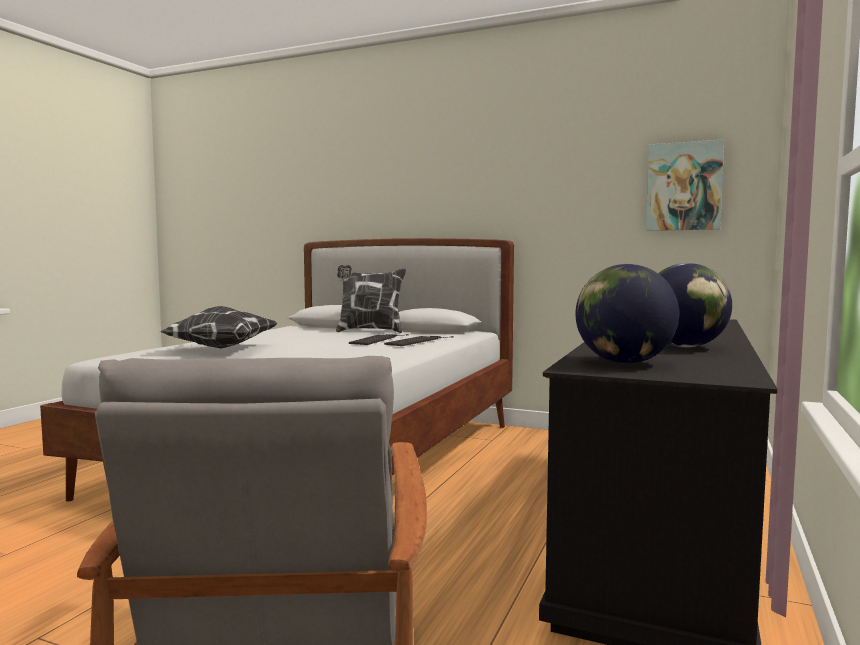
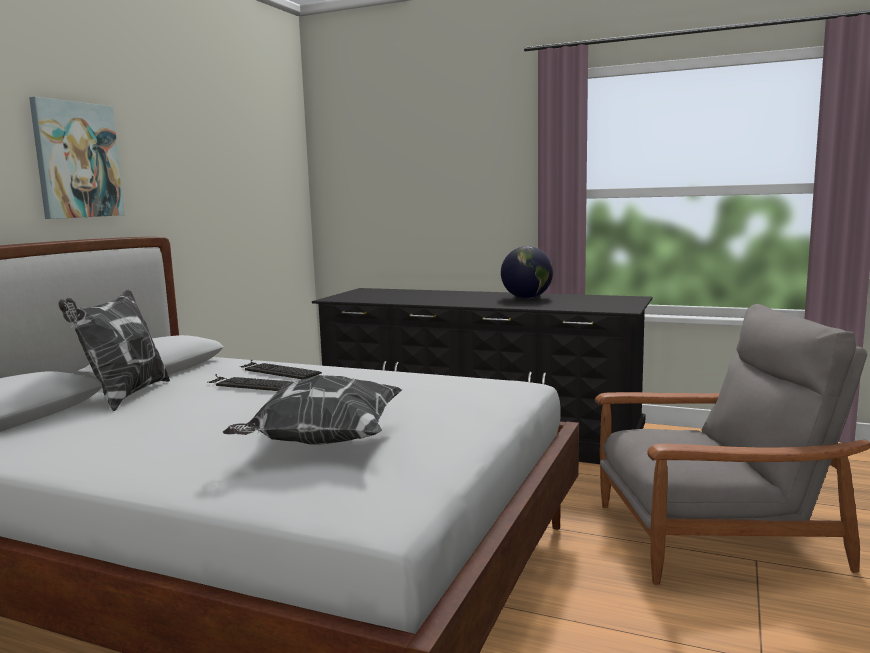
camera: 90 degrees left, 5 degrees up
(624, 363) = (599, 305): globe -> none
(684, 186) = (267, 177): picture -> picture (77, 160)

